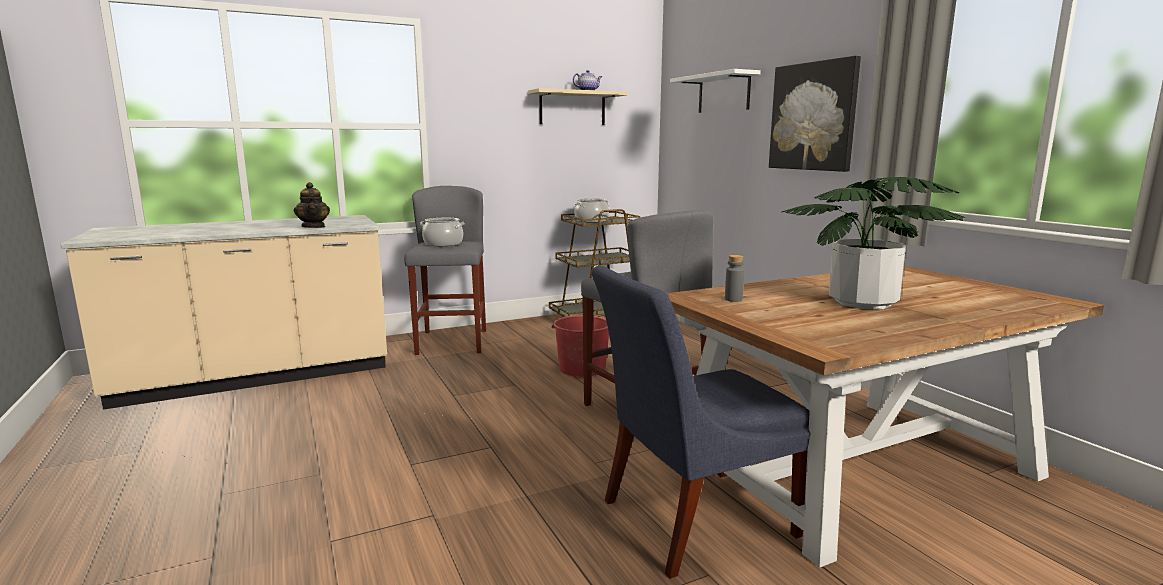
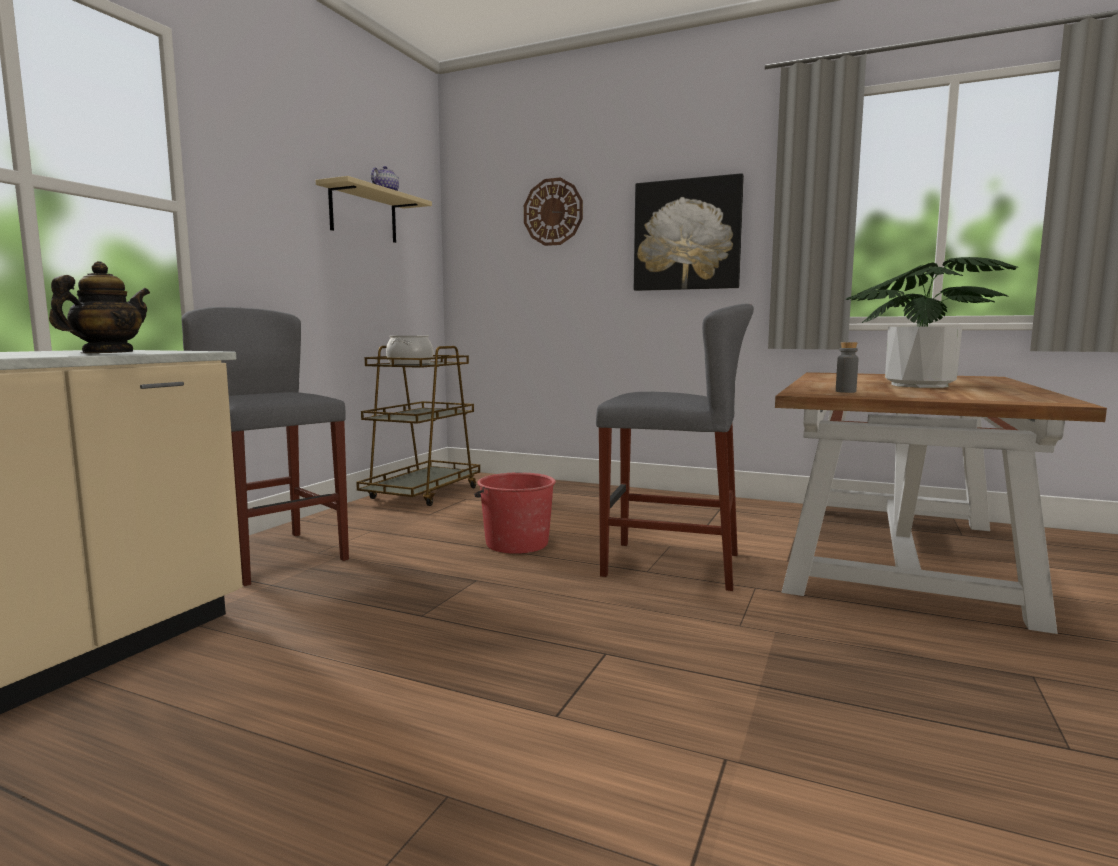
camera: 40 degrees left, 5 degrees down
(314, 227) = (107, 353): teapot -> teapot turned 90 degrees counterclockwise
(443, 244) = (269, 394): cooking pot -> none
(690, 519) = (918, 639): blue chair -> none
(723, 93) = (553, 212): white shelf -> wall clock

